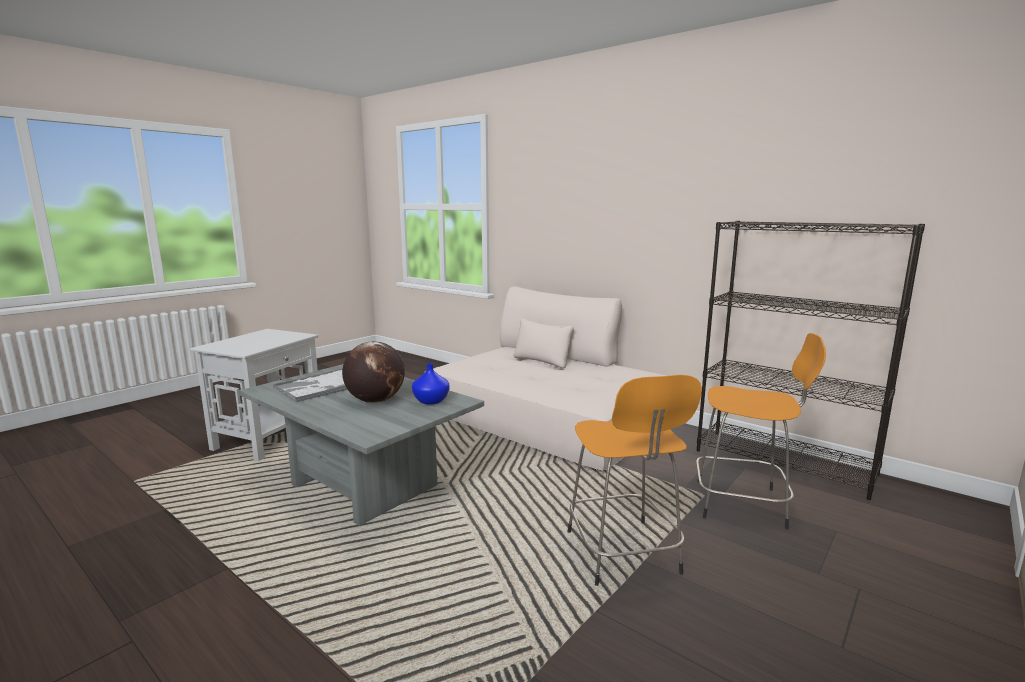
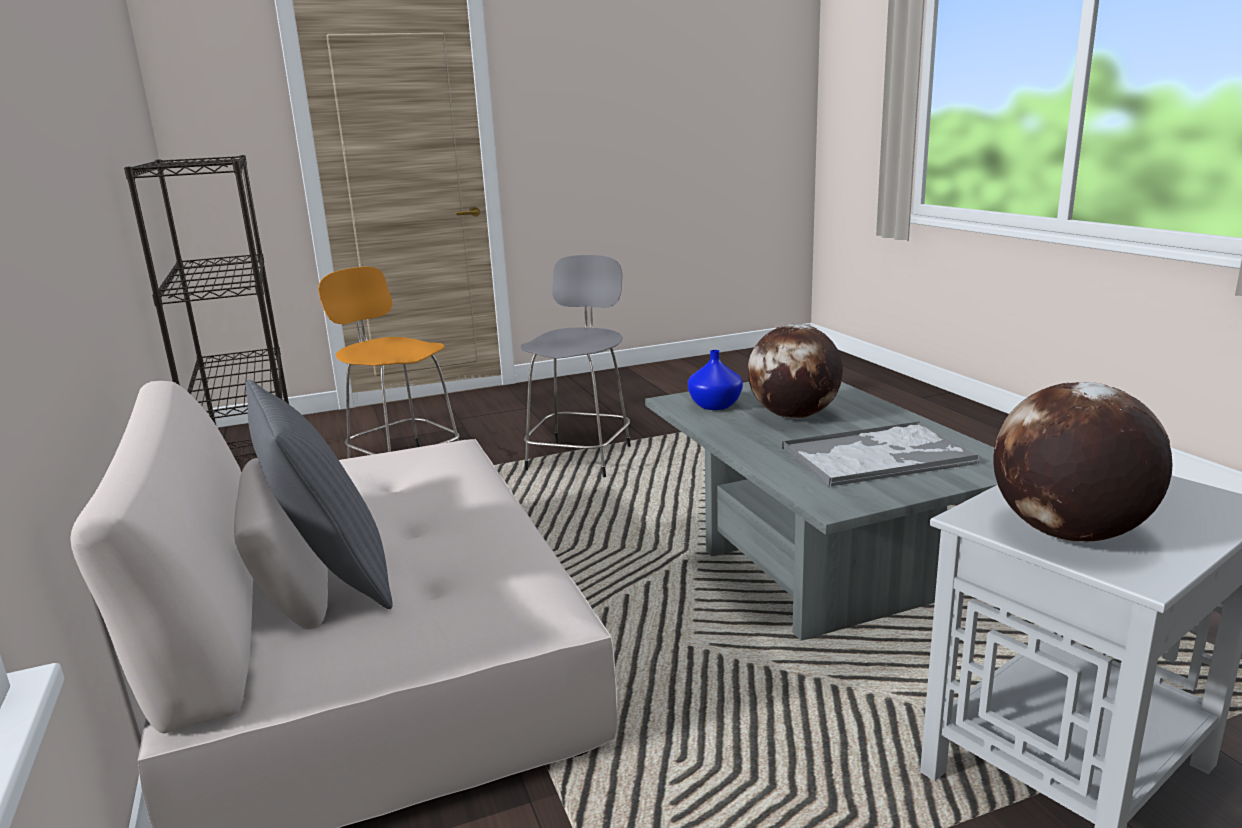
camera: 150 degrees left, 5 degrees up
(277, 335) = (1067, 533): none -> globe
(532, 361) = (331, 575): none -> grey pillow
(623, 555) = (581, 457): orange stool -> grey stool

